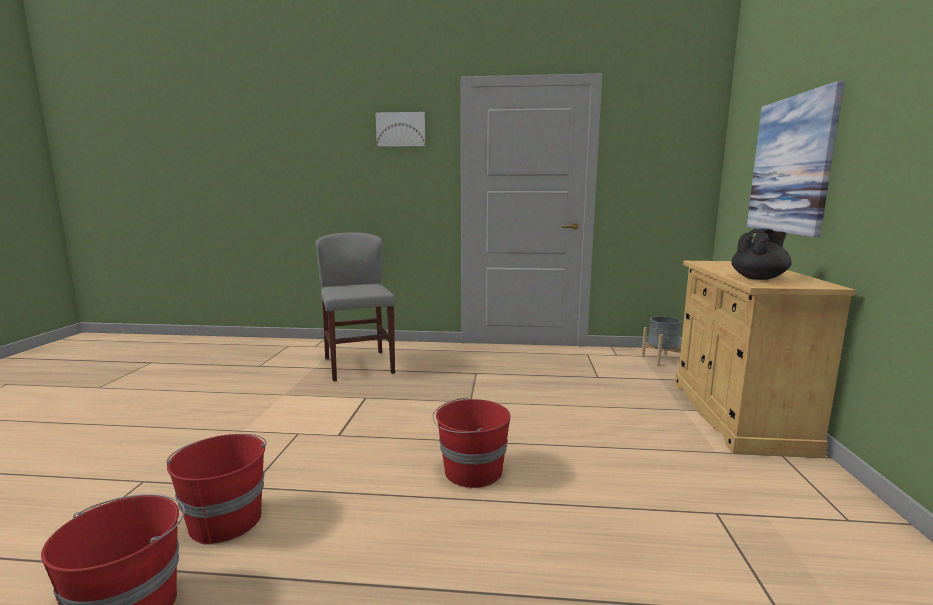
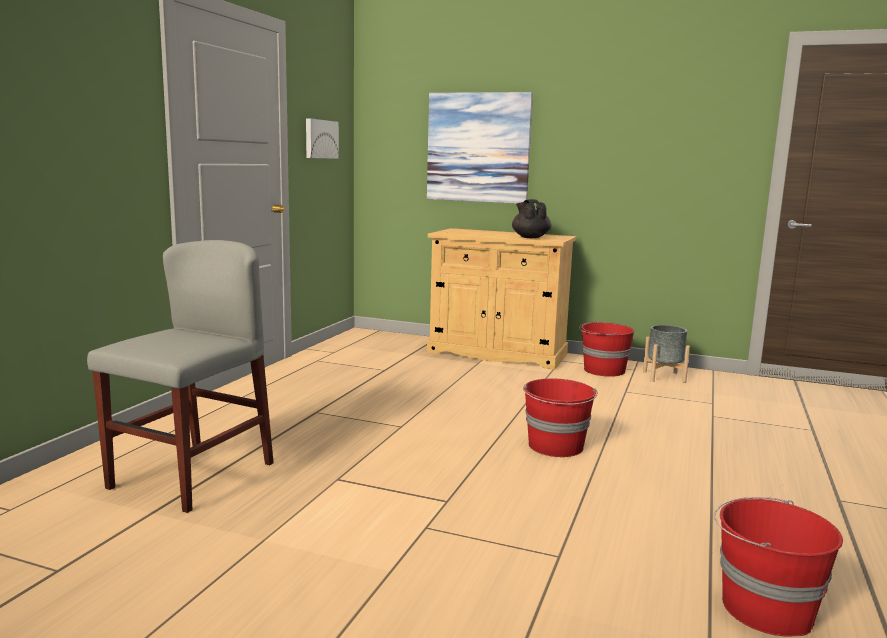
camera: 75 degrees left, 0 degrees up
(225, 520) = (625, 568): red bucket -> red bucket (603, 370)
(359, 365) = (192, 475): grey chair -> grey chair turned 120 degrees clockwise
(401, 129) = (86, 49): picture -> picture (320, 139)
(662, 359) = (365, 343): grey planter -> grey planter (664, 377)

